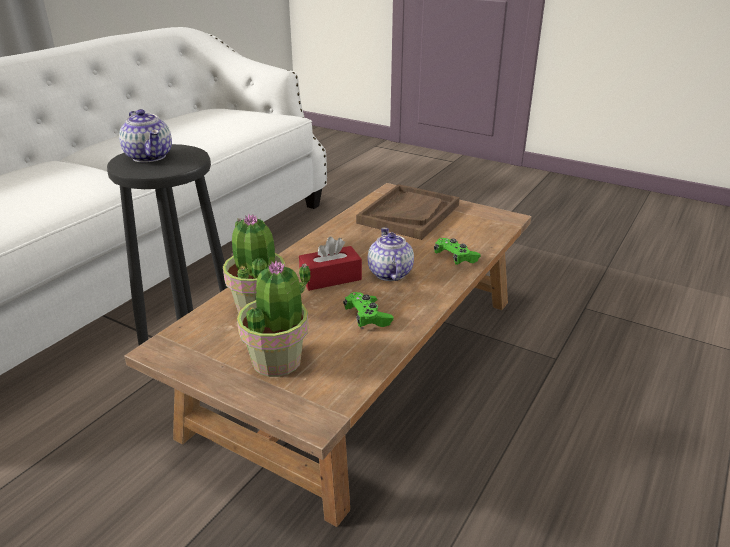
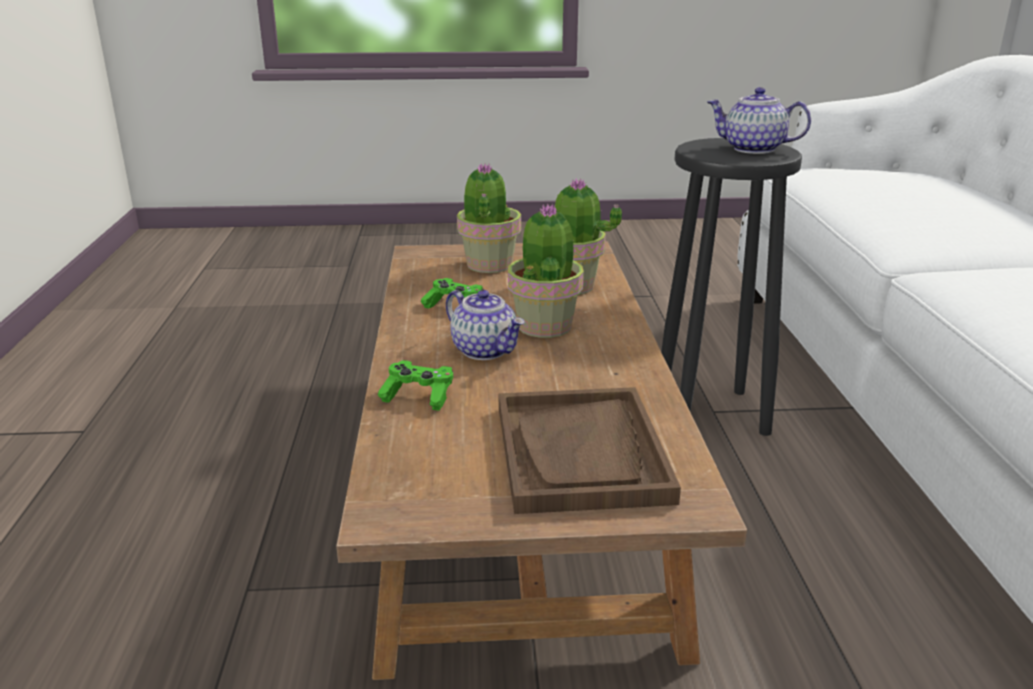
camera: 145 degrees right, 5 degrees down
(330, 278) = (545, 326): red tissue box -> potted plant

